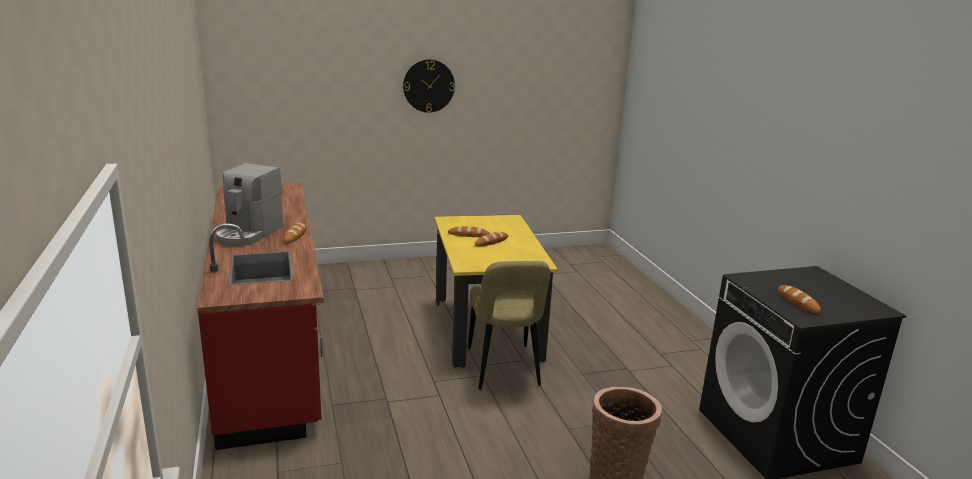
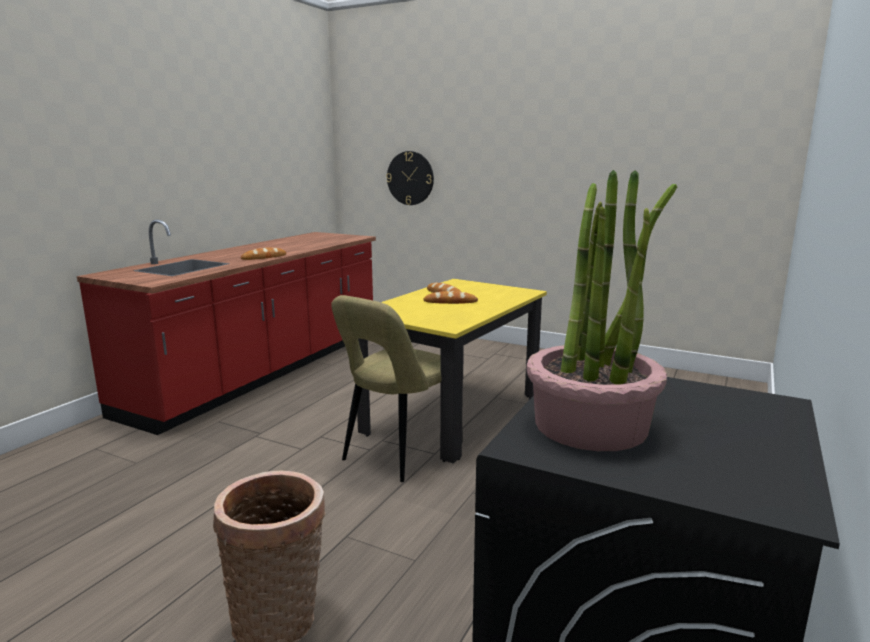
camera: 45 degrees right, 5 degrees down
(248, 234) = (241, 252): coffee machine -> none
(428, 86) = (523, 148): wall clock -> wall clock (410, 178)
(798, 302) = (591, 424): bread -> potted plant

